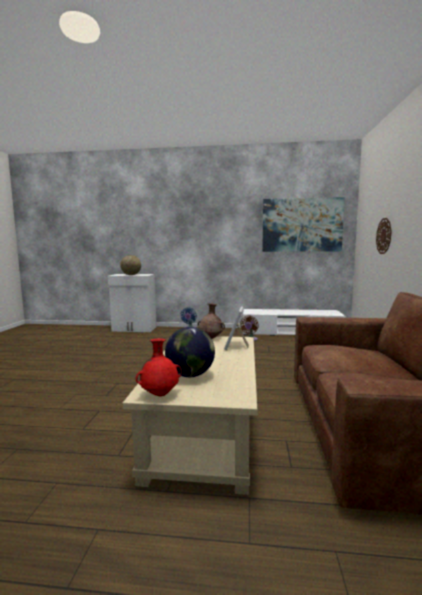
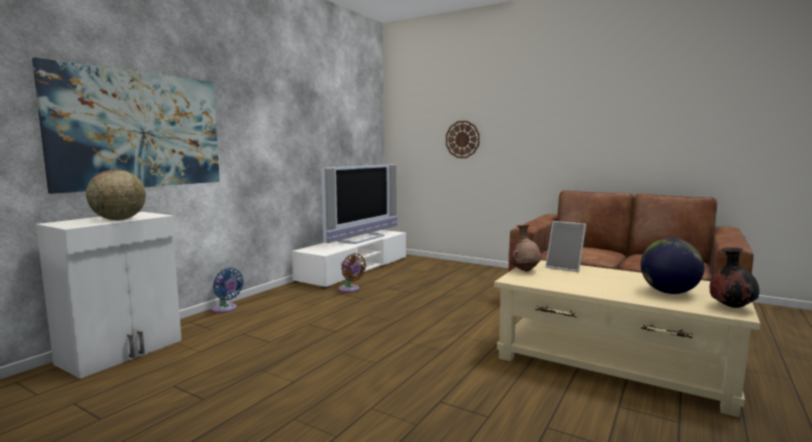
camera: 65 degrees left, 0 degrees up
(160, 394) = (730, 307): red vase -> black vase
(301, 312) = (363, 238): none -> television
(302, 225) = (344, 120): picture -> picture (140, 130)

